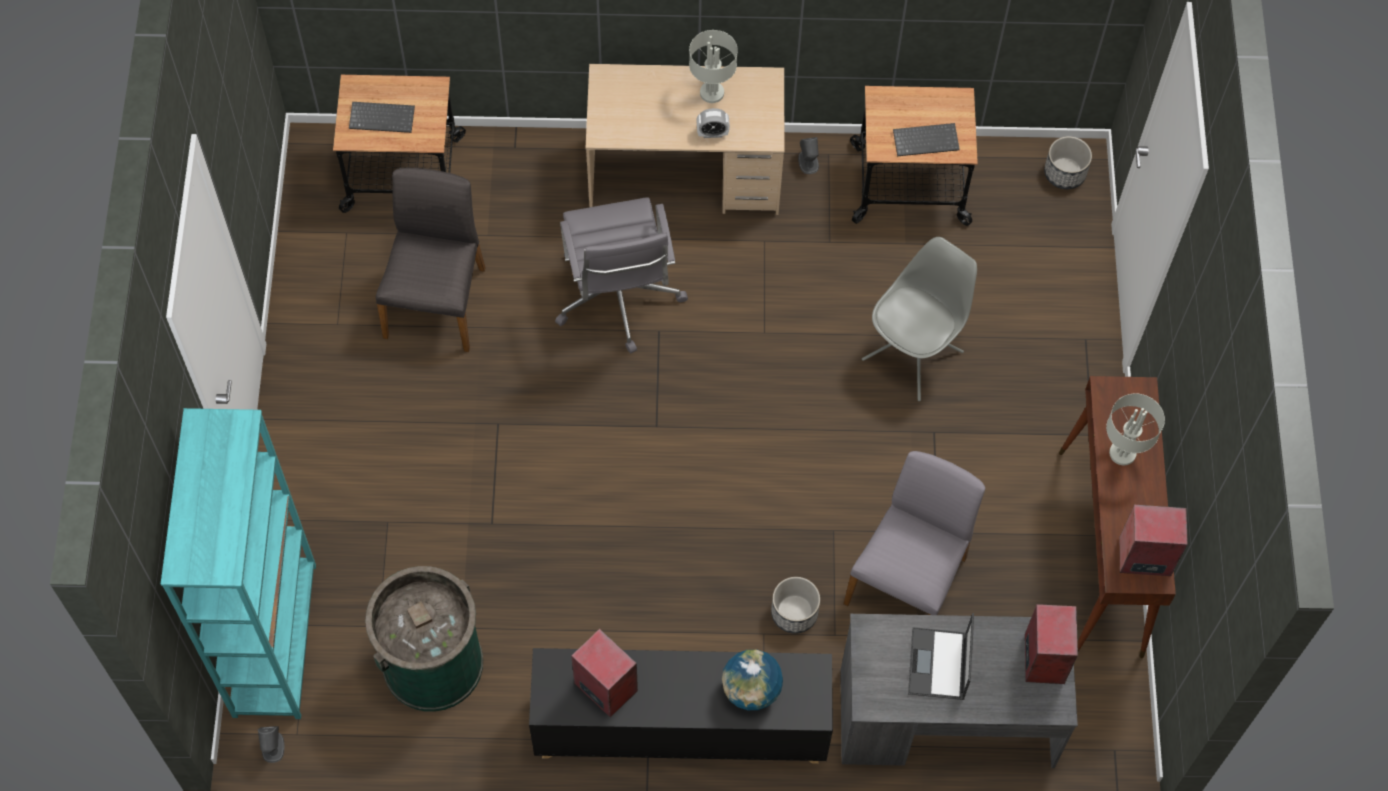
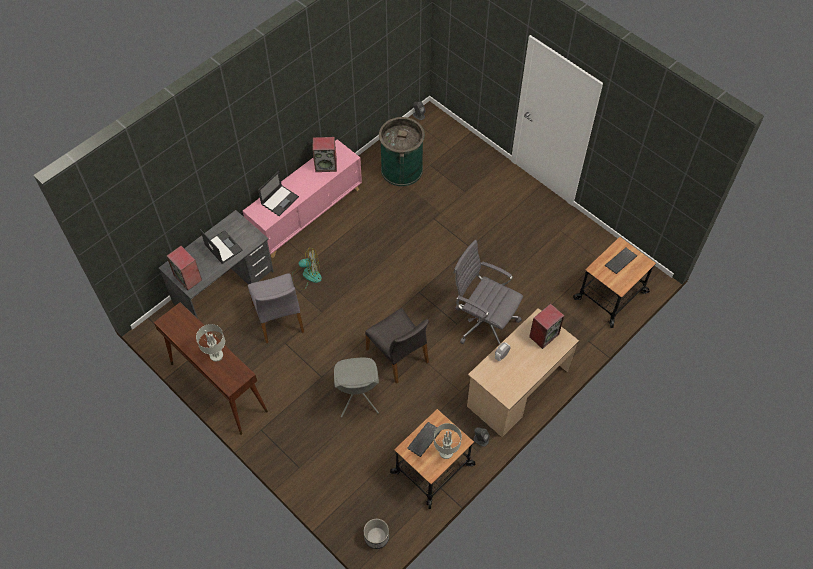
camera: 135 degrees right, 5 degrees down
(274, 639) = (454, 138): turquoise bookcase -> none
(437, 301) = (540, 265): grey chair -> grey chair (398, 355)
(679, 729) = (307, 214): black cabinet -> pink cabinet
(712, 93) = (521, 372): grey table lamp -> grey table lamp (446, 452)
(751, 690) = (280, 200): globe -> laptop
(794, 613) = (307, 275): planter -> fan
(1144, 557) = (176, 325): speaker -> speaker (544, 335)

